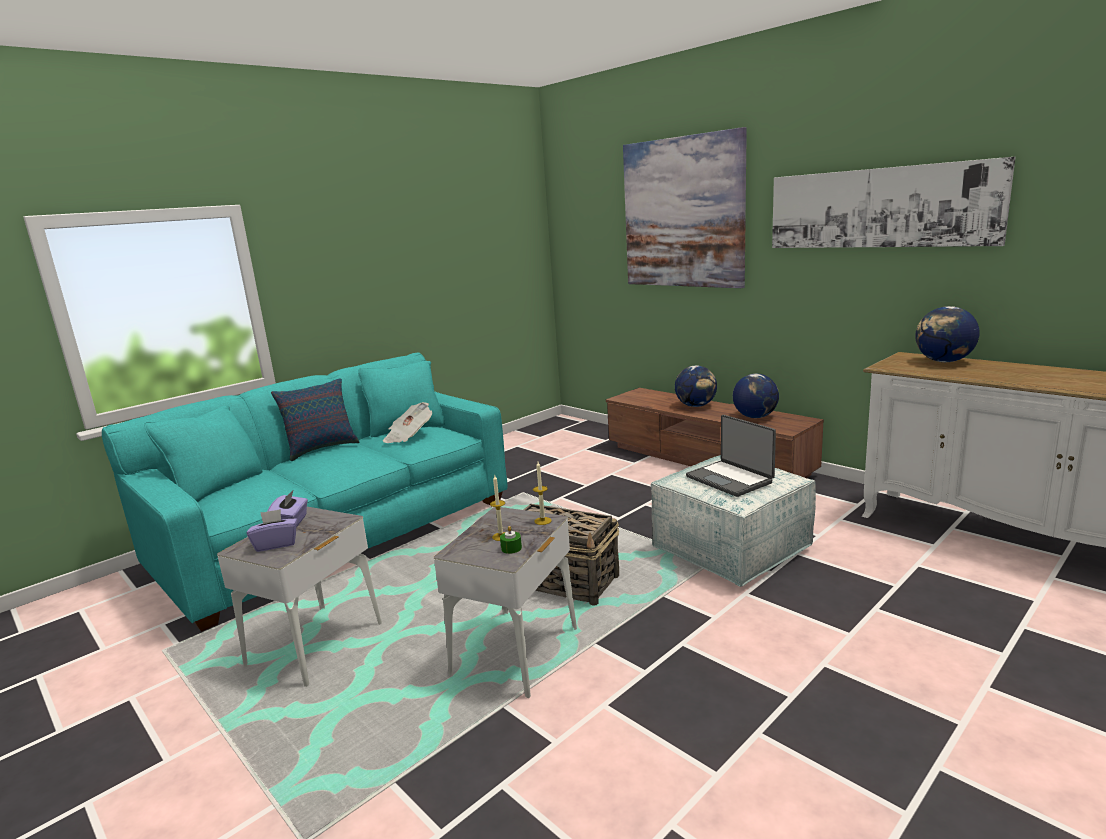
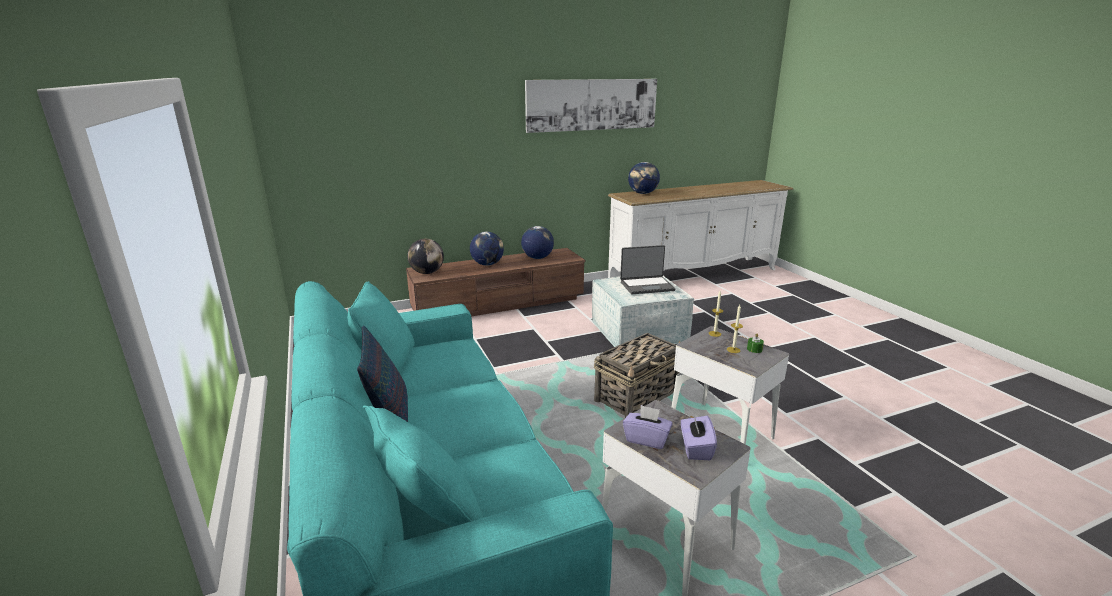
camera: 70 degrees left, 5 degrees up
(408, 436) = (431, 363): newspaper -> none
(637, 395) = (427, 273): none -> globe
(683, 213) = (442, 105): picture -> none

